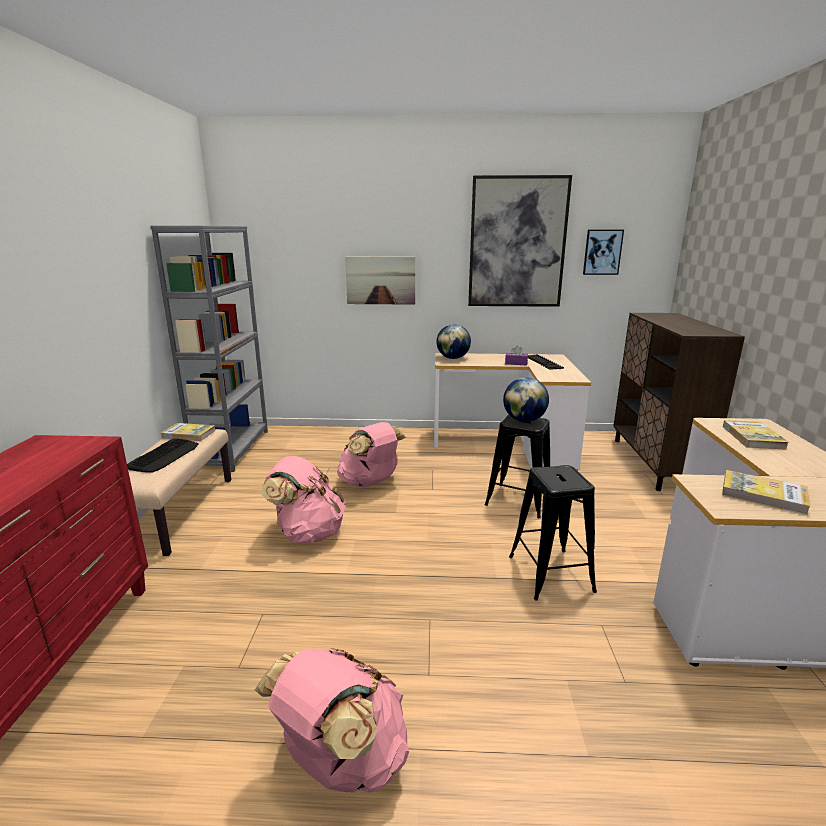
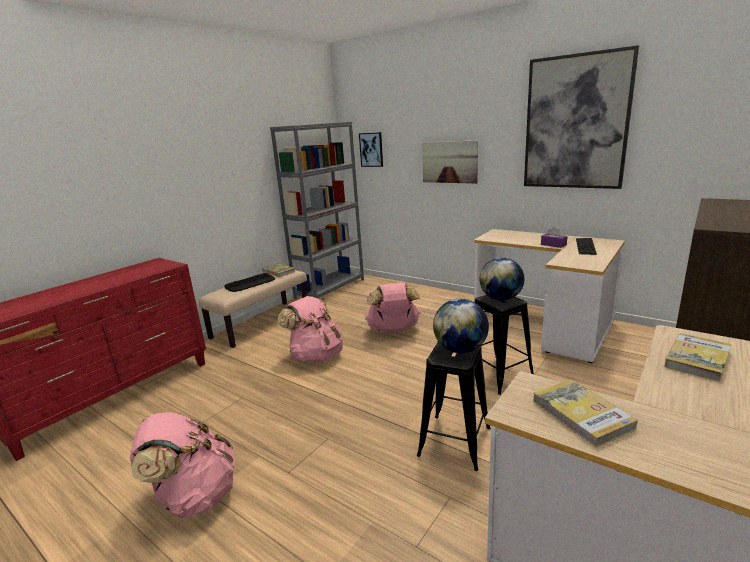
camera: 35 degrees right, 0 degrees up
(453, 358) = (500, 235): globe -> globe (460, 349)
(602, 252) = (678, 128): picture -> picture (371, 149)

